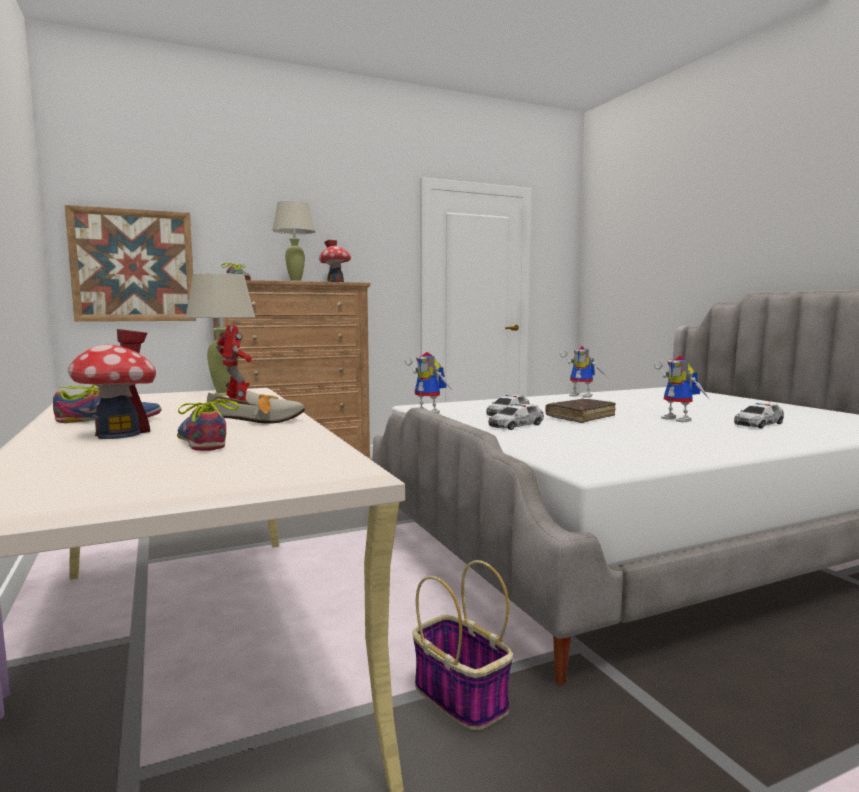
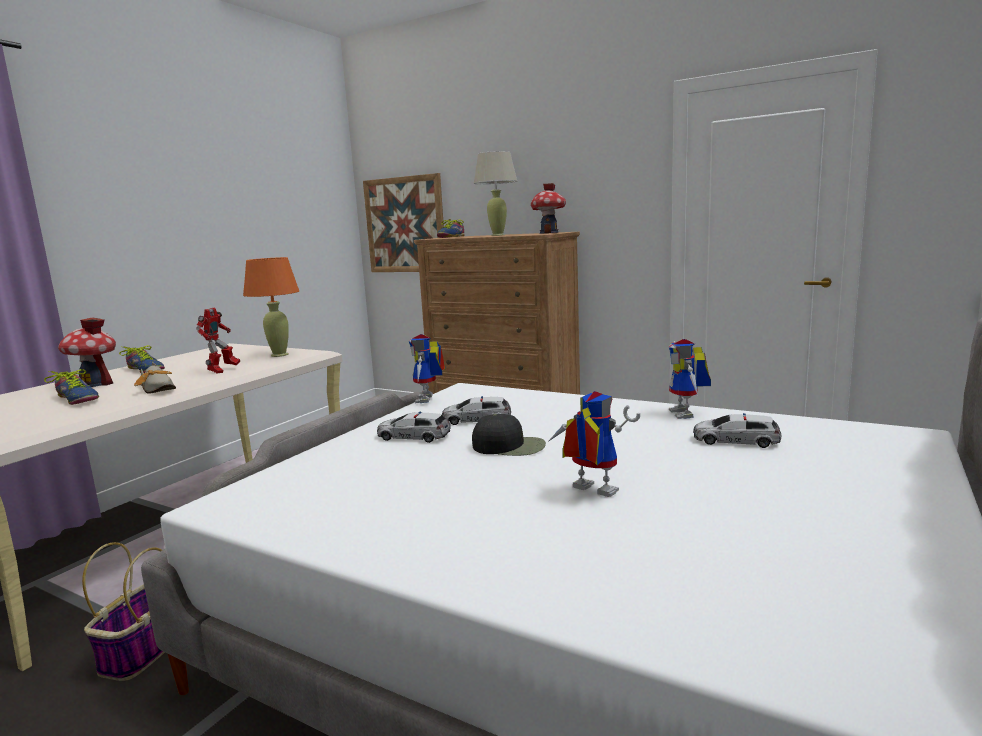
camera: 55 degrees right, 5 degrees up
(203, 440) = (78, 399): shoe -> shoe turned 105 degrees clockwise
(224, 394) = (279, 355): beige table lamp -> orange table lamp
(580, 417) = (510, 446): brown book -> black cap
(680, 419) = (588, 491): toy robot -> toy robot turned 105 degrees clockwise
(758, 424) = (643, 543): toy car -> toy car (735, 440)

